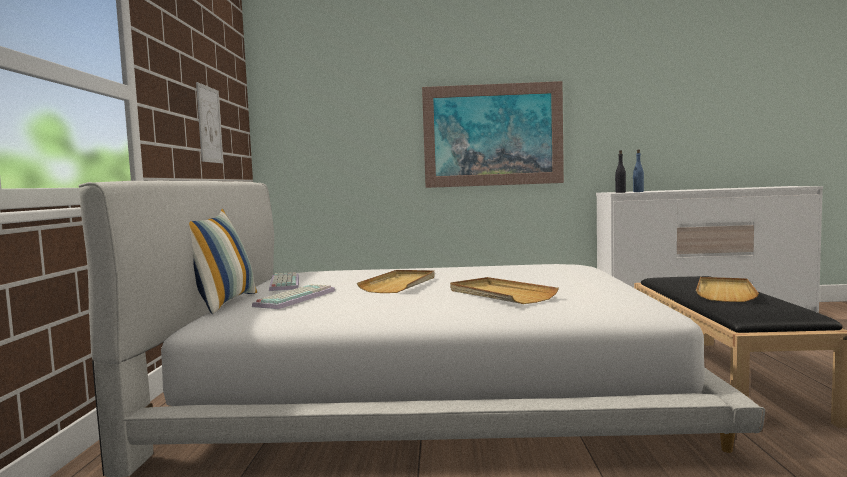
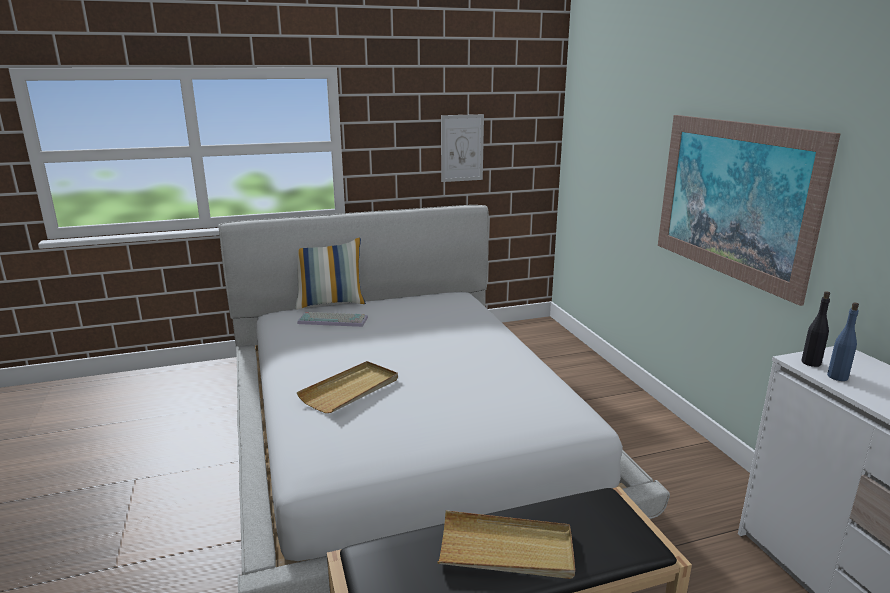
camera: 70 degrees right, 15 degrees up
(283, 283) = (395, 303): keyboard -> none
(400, 284) = (393, 343): beige tray -> none

